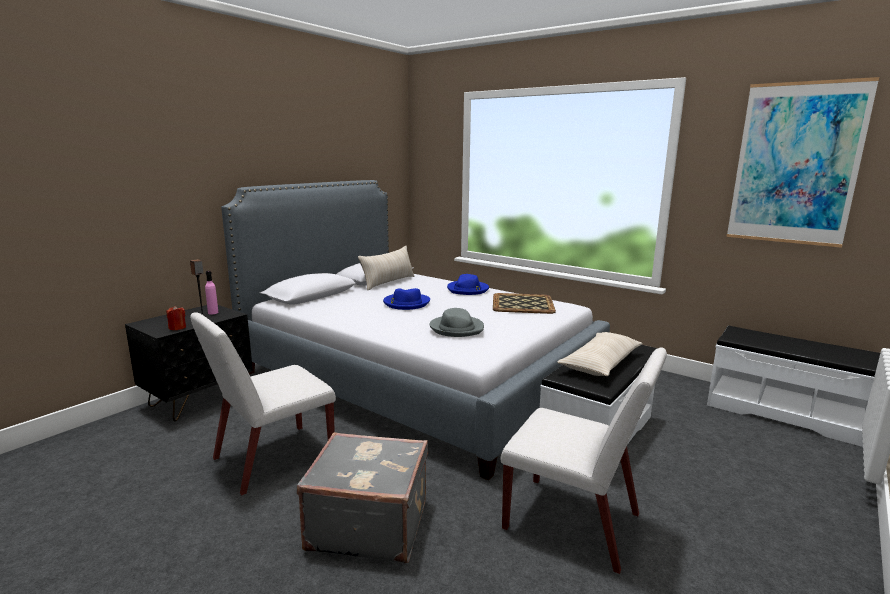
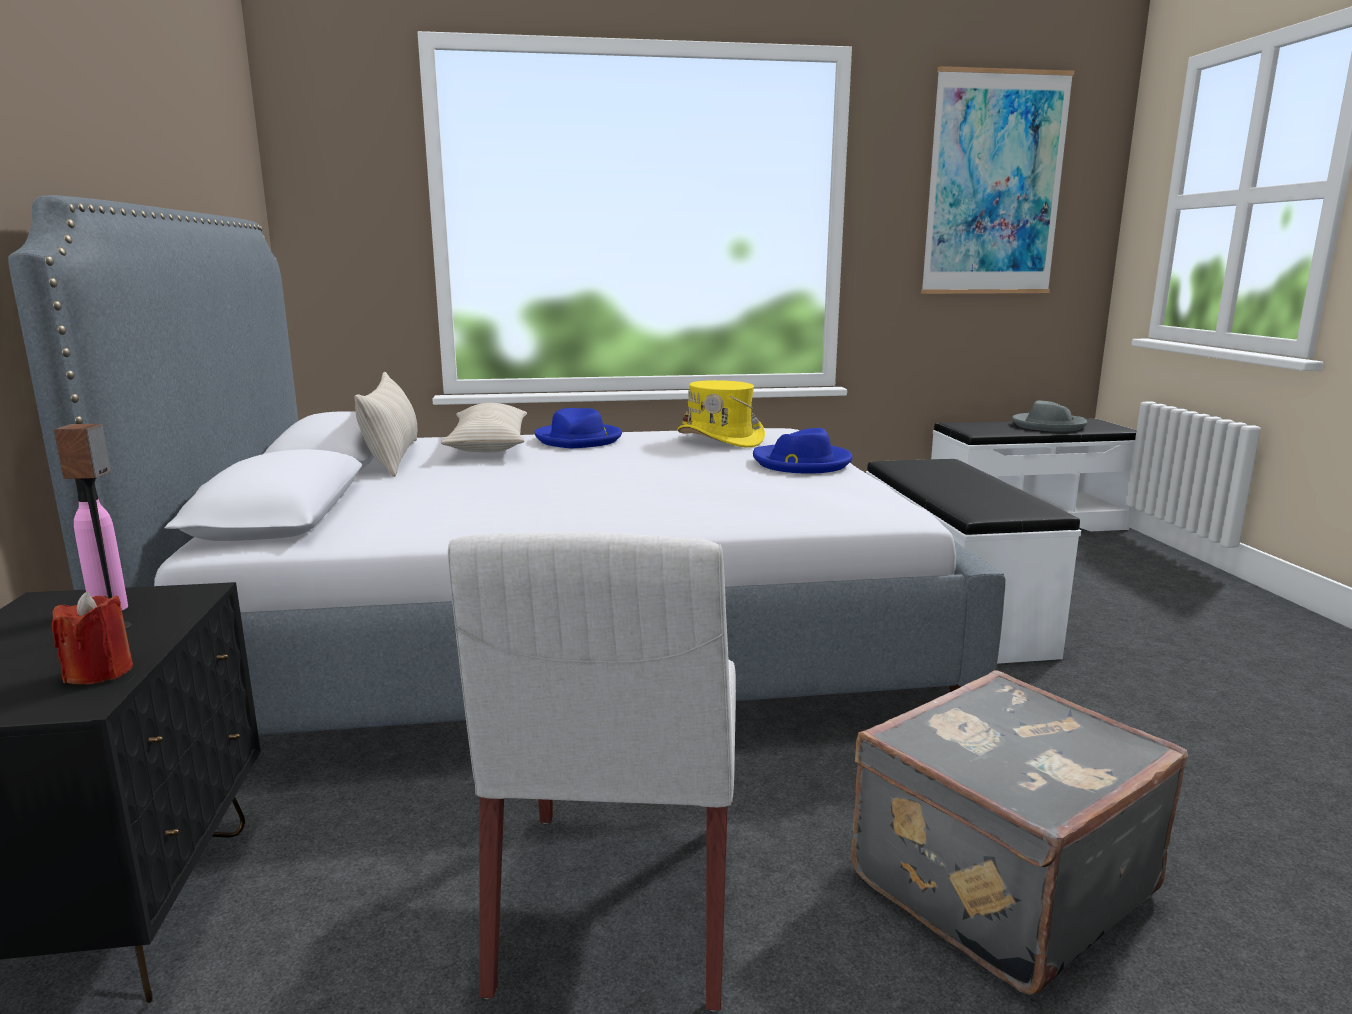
camera: 45 degrees left, 0 degrees up
(406, 303) = (547, 477): blue hat -> blue hat (801, 463)
(456, 328) = (756, 485): grey hat -> grey hat (1048, 425)
(523, 304) = (721, 439): tray -> yellow hat
(574, 522) = (1141, 717): white chair -> none
(600, 363) = (964, 488): beige pillow -> beige pillow (488, 444)

